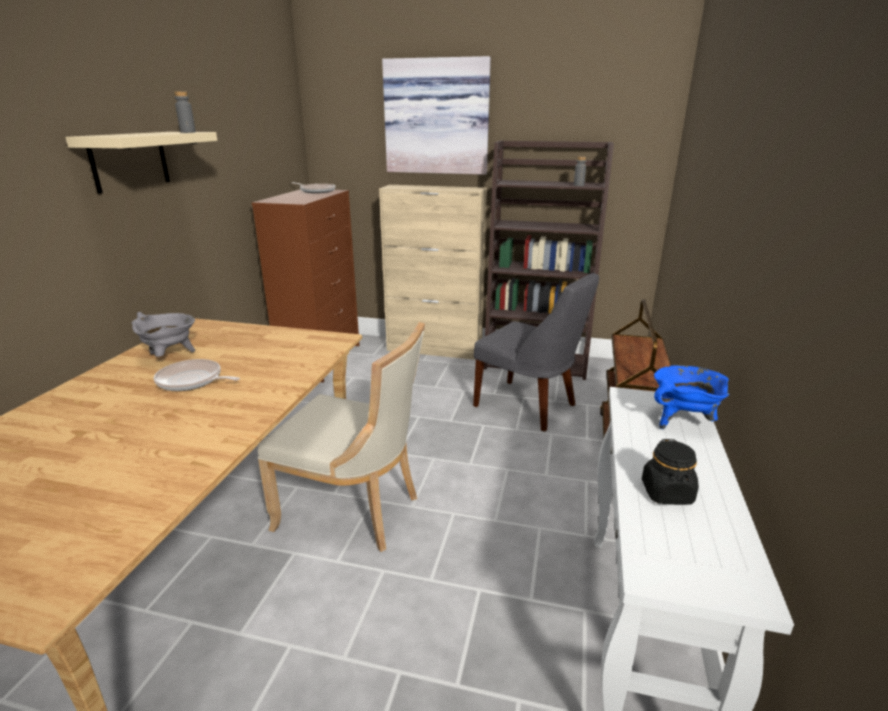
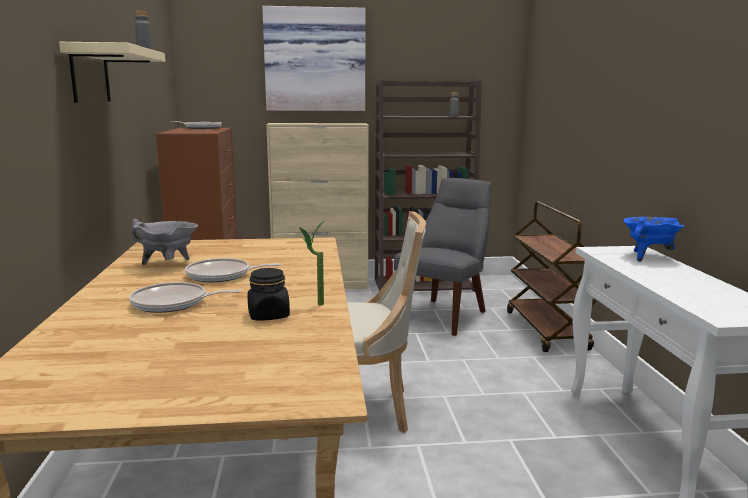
camera: 20 degrees left, 10 degrees down
(105, 416) = (173, 303): none -> frying pan
(213, 443) = (314, 304): none -> potted plant
(529, 406) = (444, 315): grey chair -> grey chair turned 75 degrees counterclockwise
(667, 493) = (683, 287): black jar -> black jar (269, 315)

